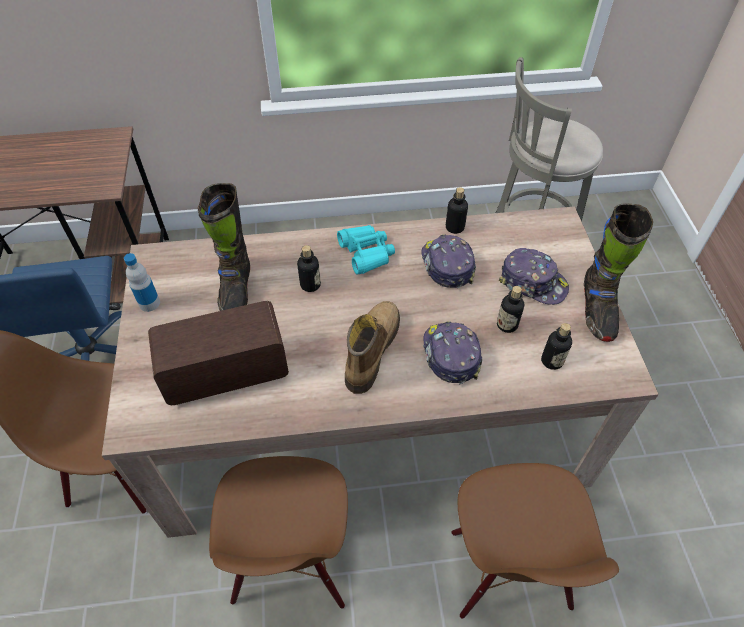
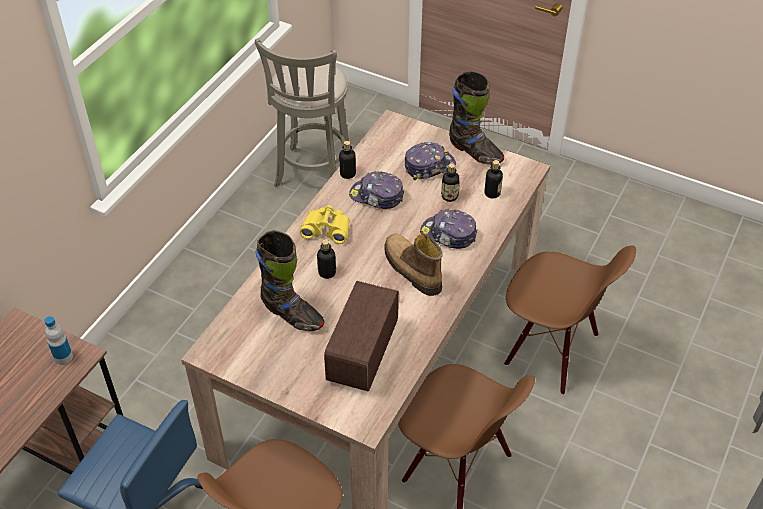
camera: 55 degrees left, 5 degrees down
(149, 303) = (257, 370): bottle -> bottle (63, 357)
(366, 253) = (327, 229): turquoise binoculars -> yellow binoculars

